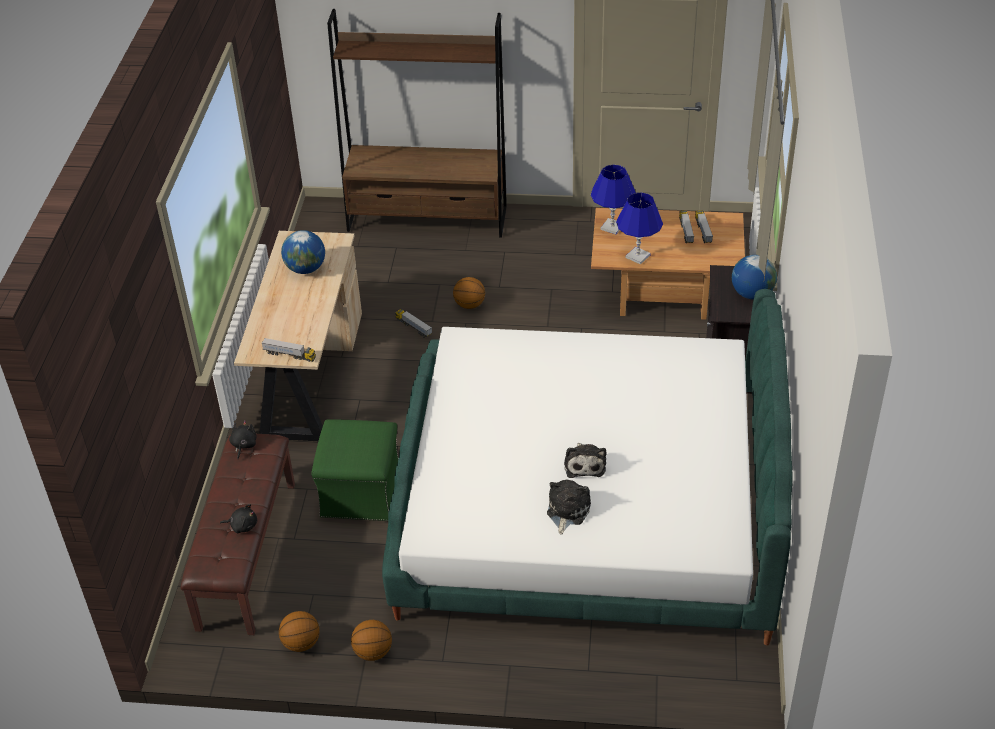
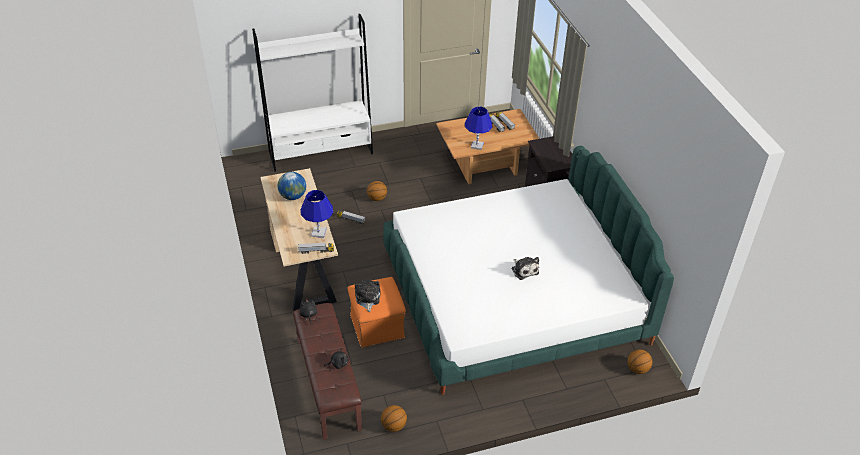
camera: 25 degrees left, 0 degrees up
(361, 494) = (377, 327): green ottoman -> orange ottoman
(373, 652) = (439, 417): basketball -> basketball (637, 369)
(428, 219) = (321, 153): brown bookcase -> white bookcase
(567, 511) = (531, 299): plush toy -> plush toy (367, 298)
(612, 227) = (452, 132): blue table lamp -> blue table lamp (319, 233)
(752, 294) = (560, 151): globe -> none

